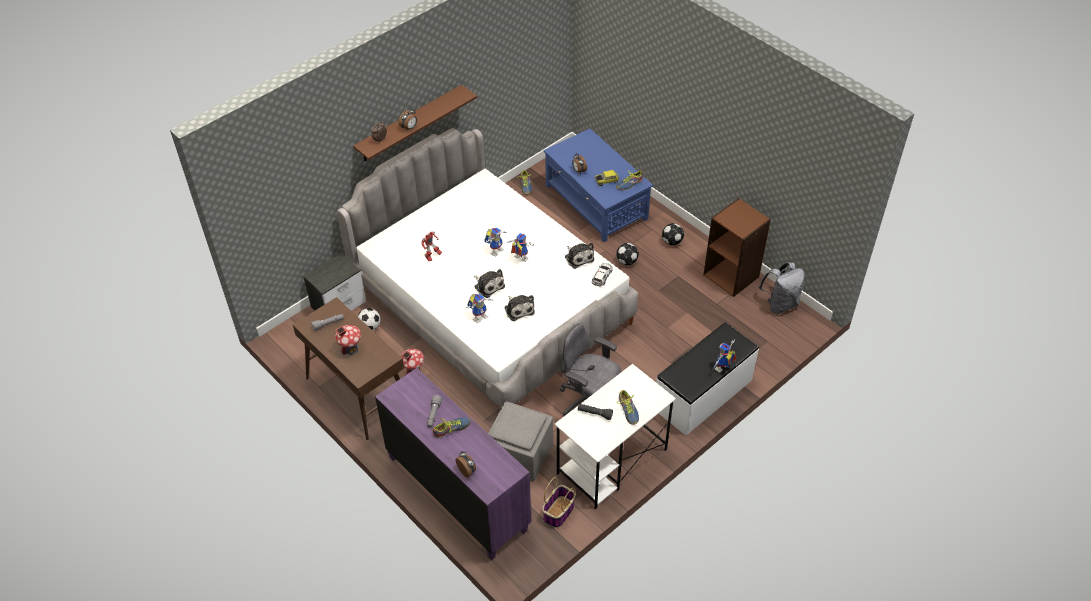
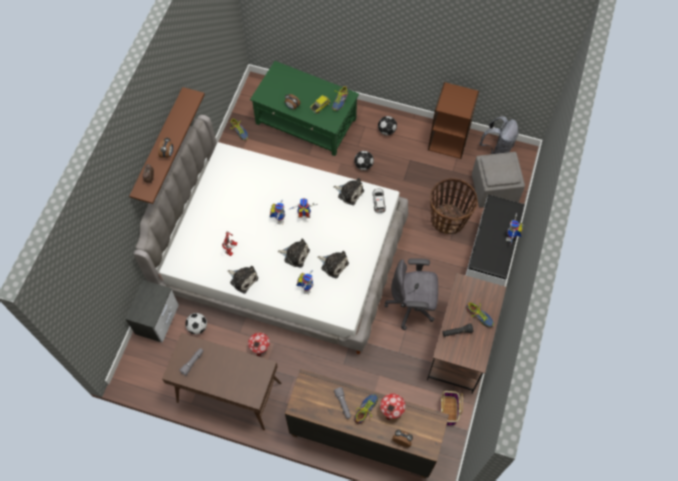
camera: 30 degrees left, 15 degrees up
(351, 349) = (228, 376): toy house -> toy house (391, 411)
(425, 284) = (243, 279): none -> plush toy
(457, 492) = (363, 436): purple dresser -> brown dresser
(519, 454) = (389, 378): grey ottoman -> grey ottoman (493, 189)
(596, 202) = (306, 121): blue coffee table -> green coffee table
(611, 462) = (459, 348): white desk -> brown desk
(681, 344) = (448, 219): none -> basket

